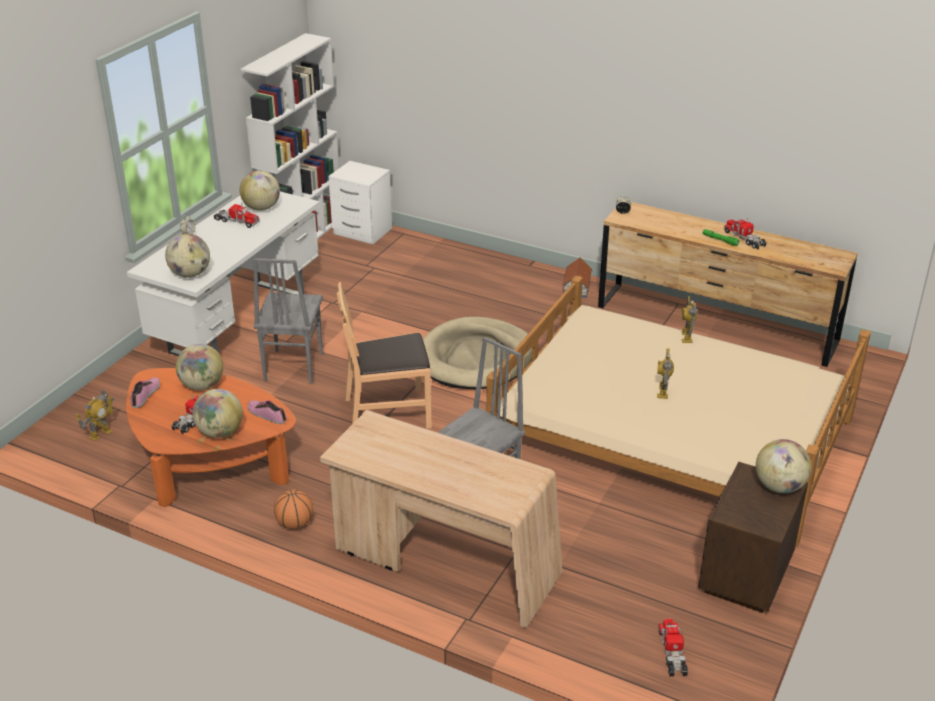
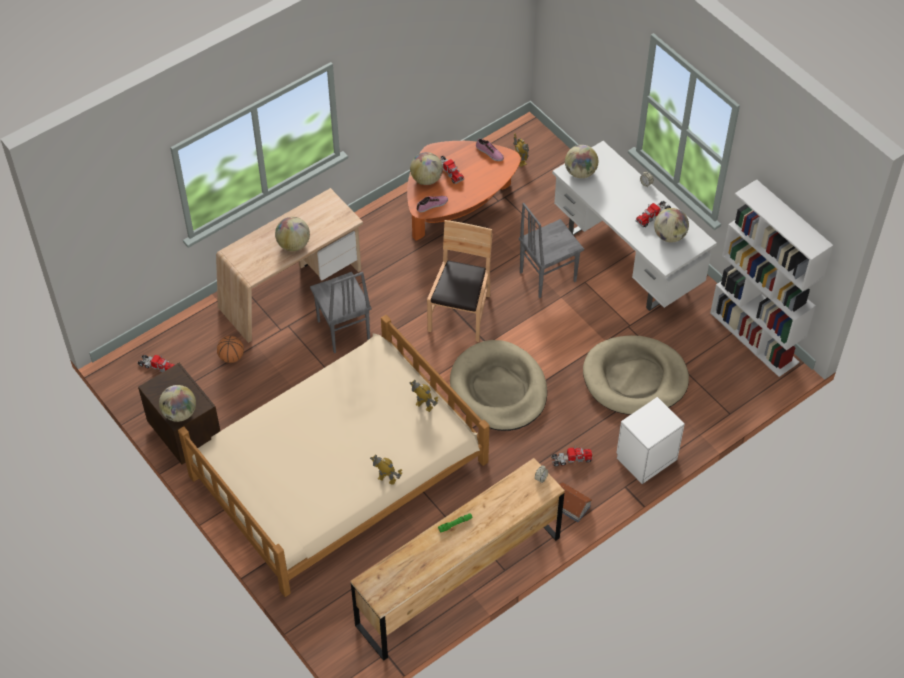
camera: 115 degrees right, 20 degrees up
(202, 386) = (484, 181): globe -> globe (293, 244)
(292, 367) = (547, 276): grey chair -> grey chair turned 60 degrees counterclockwise
(295, 524) = (372, 233): basketball -> basketball (231, 357)
(363, 232) = (746, 384): white nightstand -> white nightstand (645, 458)
(399, 286) = (635, 378): none -> beige dog bed
(663, 392) = (330, 427): toy robot -> toy robot (424, 405)
(744, 238) = (448, 544): toy truck -> toy truck (571, 459)

